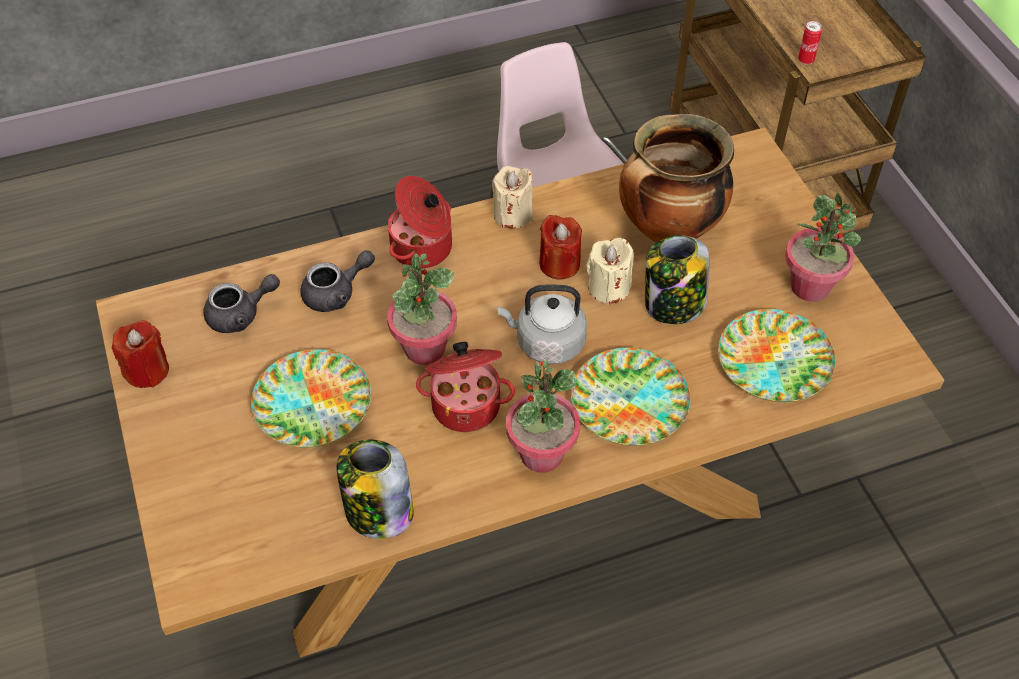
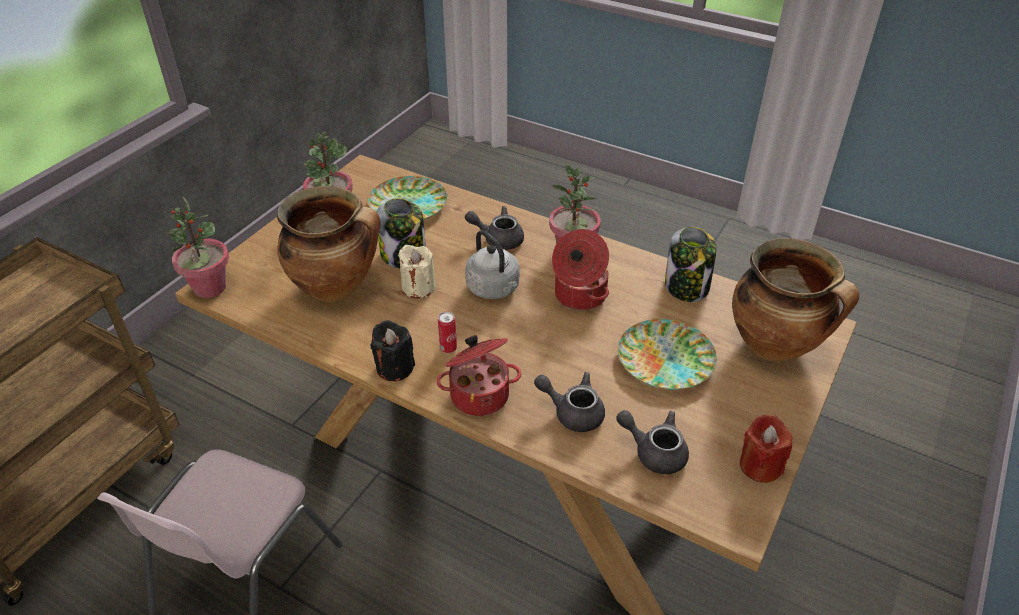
camera: 130 degrees left, 10 degrees down
(223, 511) = (776, 346): none -> cooking pot
(424, 348) = (562, 337): potted plant -> potted plant (209, 288)
(512, 214) = (394, 368): beige candle -> black candle
(559, 264) = (420, 319): red candle -> none
(629, 401) = (498, 239): plate -> grey teapot
(806, 60) = (60, 309): can -> can (448, 348)

